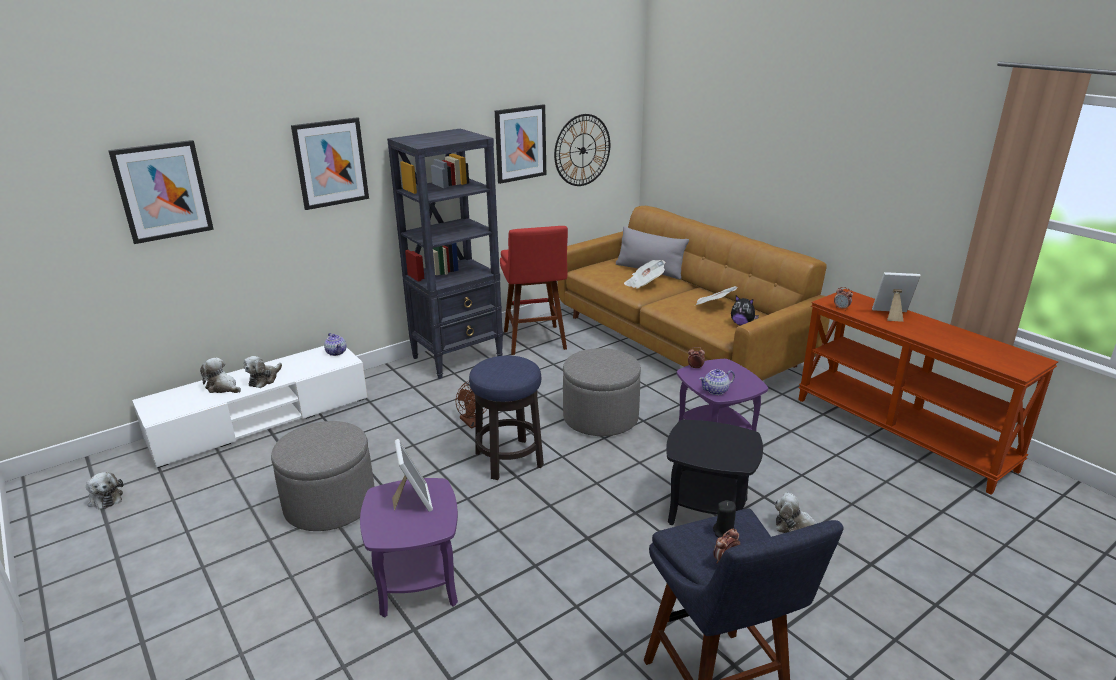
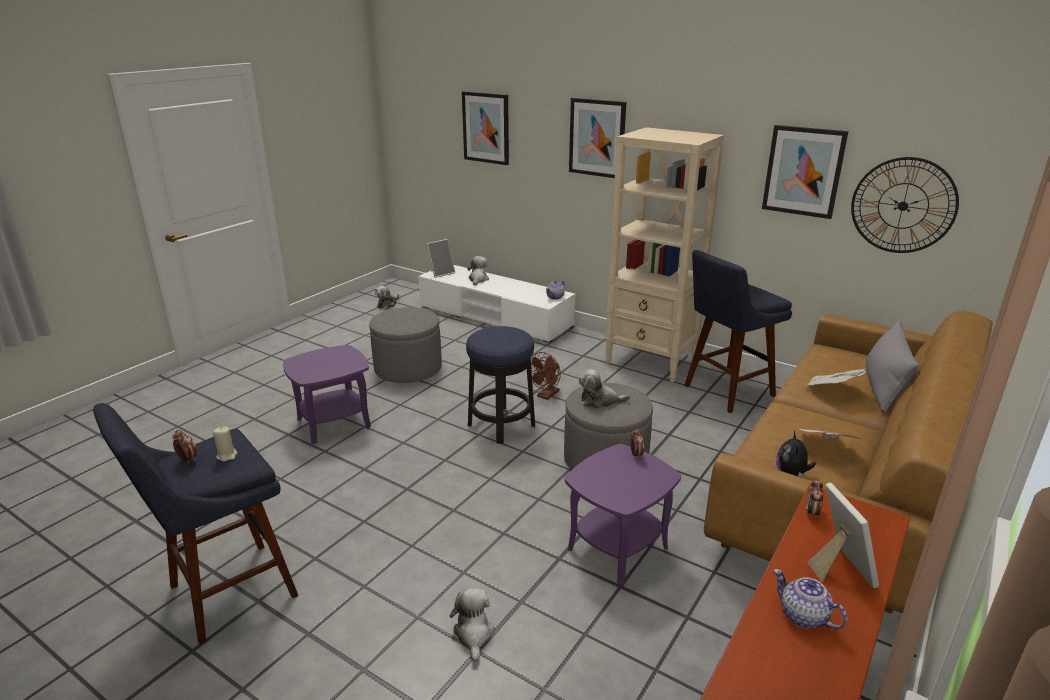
camera: 70 degrees right, 0 degrees up
(264, 379) = (497, 287): plush toy -> plush toy (600, 401)
(413, 500) = (337, 361): picture frame -> picture frame (441, 273)
(458, 357) = (651, 362): black bookcase -> beige bookcase
(535, 342) = (725, 392): red stool -> blue stool
(708, 511) = (474, 558): black side table -> none
(716, 391) = (589, 475): teapot -> teapot (804, 617)
(724, 532) = (227, 455): black candle -> beige candle

